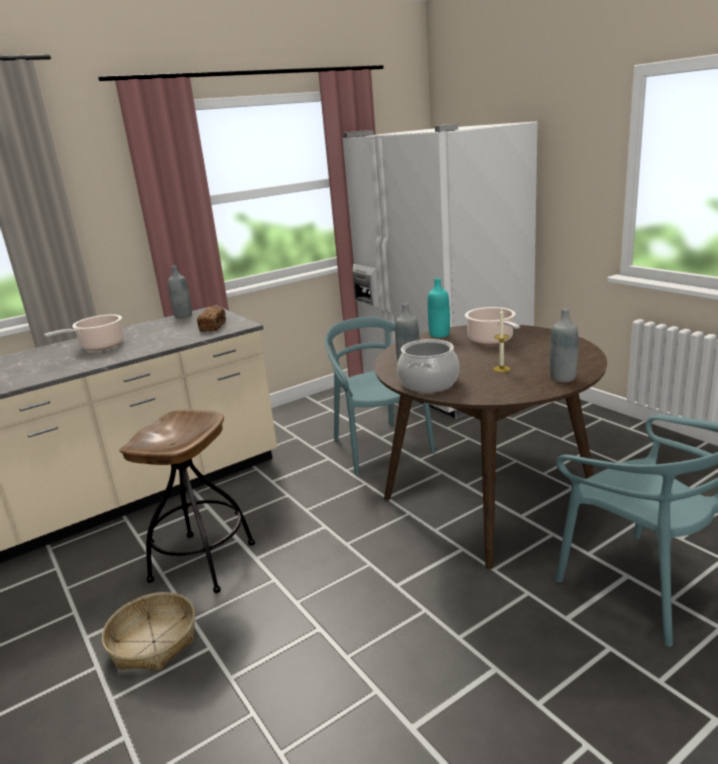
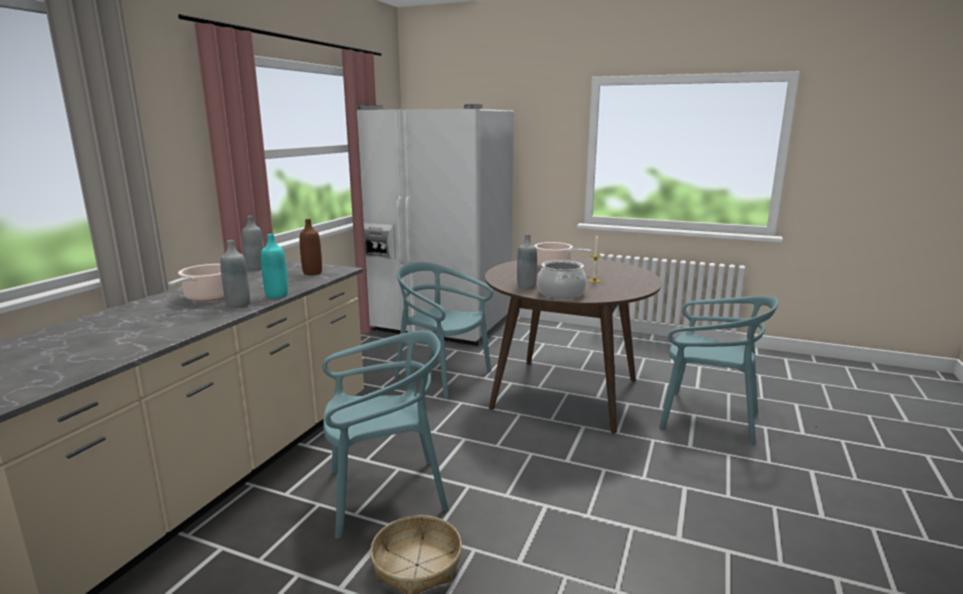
camera: 35 degrees left, 5 degrees down
(202, 562) = (385, 493): brown stool -> turquoise chair
(213, 327) = (312, 273): bread -> brown bottle
(439, 334) = (510, 266): turquoise bottle -> turquoise bottle (277, 295)
(562, 378) = (641, 281): grey bottle -> grey bottle (238, 304)

